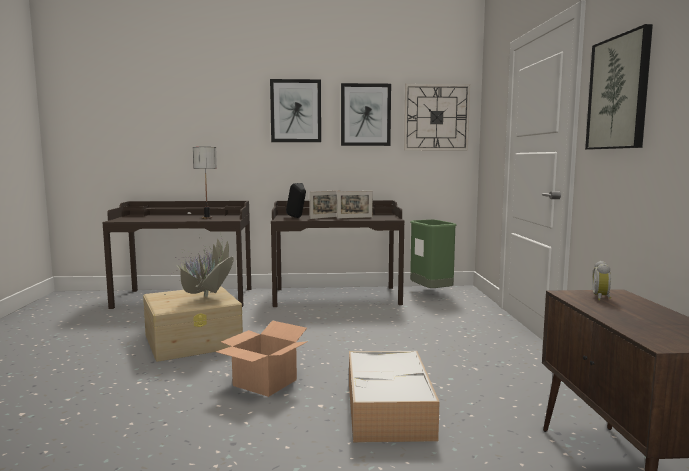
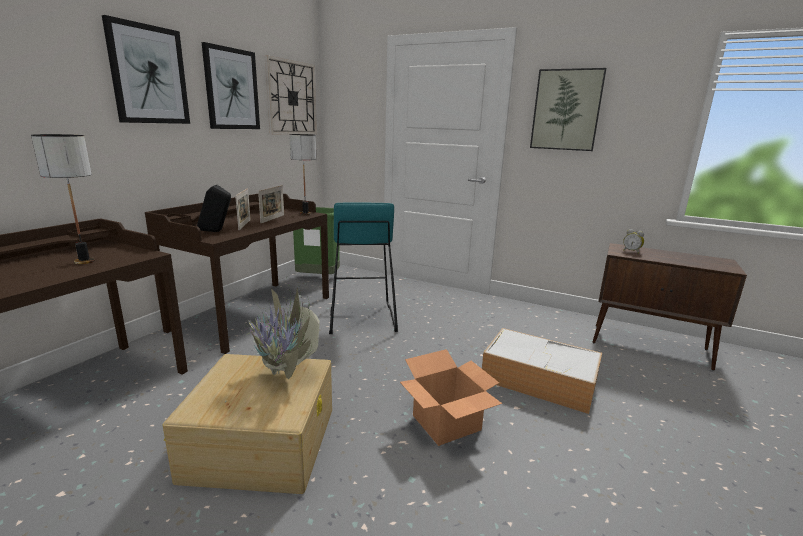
camera: 60 degrees left, 10 degrees up
(384, 322) = (361, 319): none -> turquoise stool
(389, 218) = (305, 214): none -> table lamp

